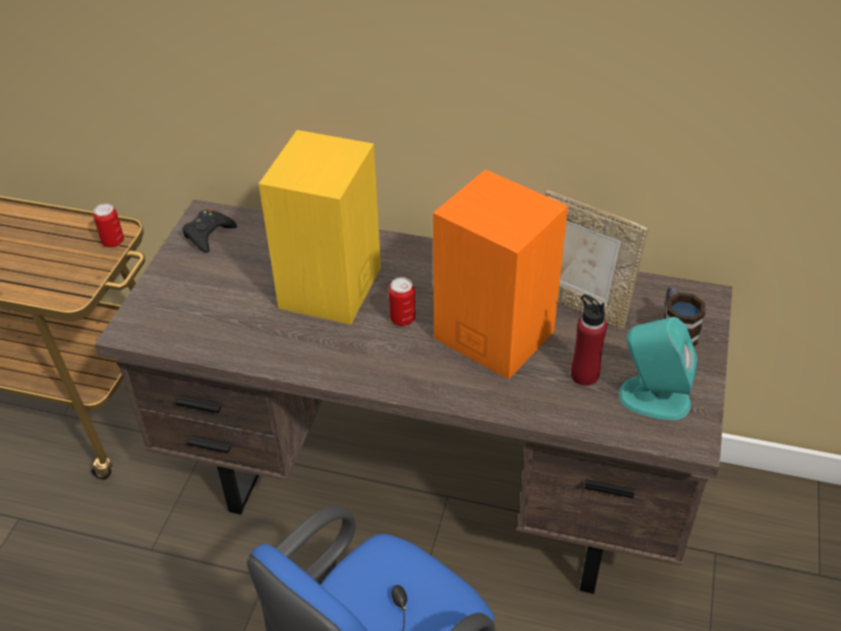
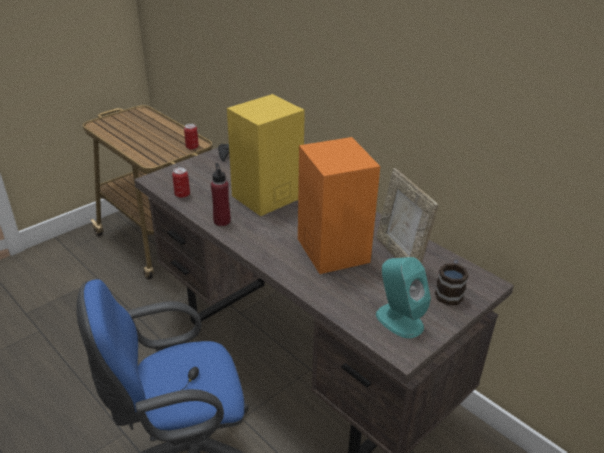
camera: 30 degrees right, 10 degrees down
(402, 319) = (290, 224): can -> can (182, 194)
(584, 375) = (367, 290): red bottle -> red bottle (222, 221)

